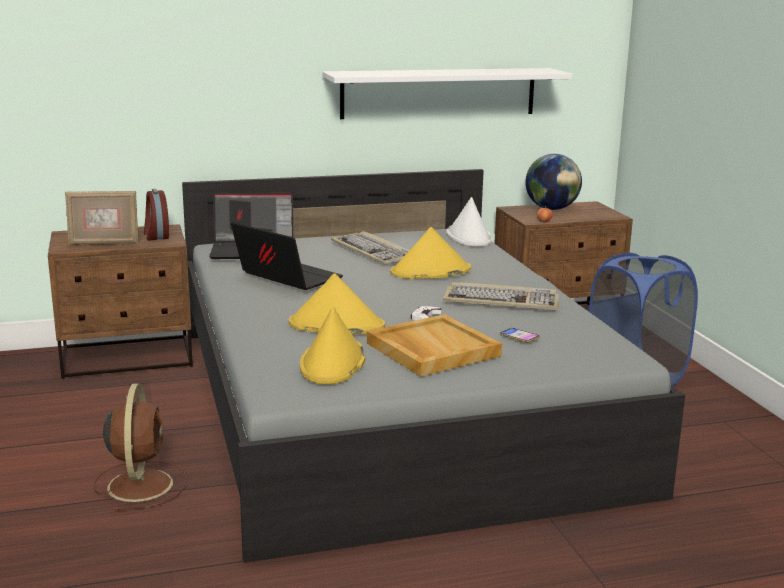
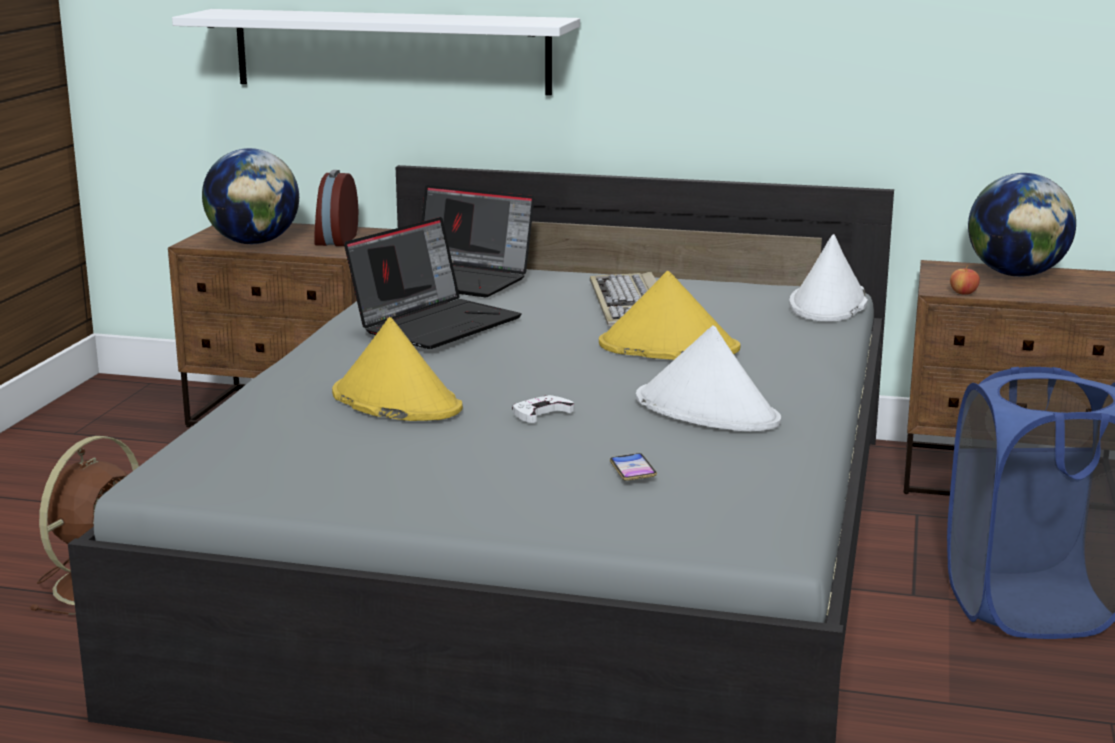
camera: 30 degrees right, 0 degrees up
(104, 244) = (254, 242): picture frame -> globe
(286, 277) = (436, 323): laptop -> laptop turned 60 degrees clockwise
(332, 363) = (298, 453): yellow hat -> none
(431, 349) = (467, 462): beige tray -> none
(439, 93) = (821, 50): white shelf -> white shelf (391, 51)
(502, 301) = (707, 411): keyboard -> white hat

